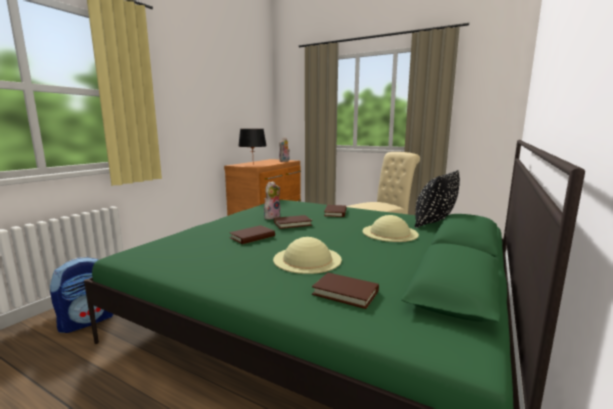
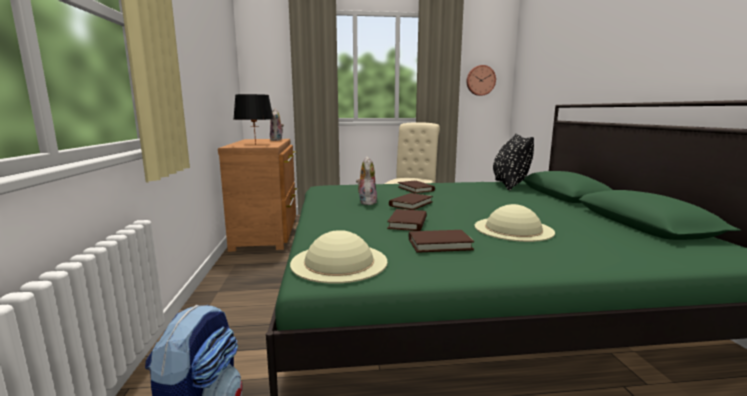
camera: 35 degrees left, 0 degrees up
(345, 293) = (611, 244): brown book -> brown book (439, 244)
(390, 232) = (505, 197): beige hat -> beige hat (339, 262)
(482, 109) = (480, 80): none -> wall clock

